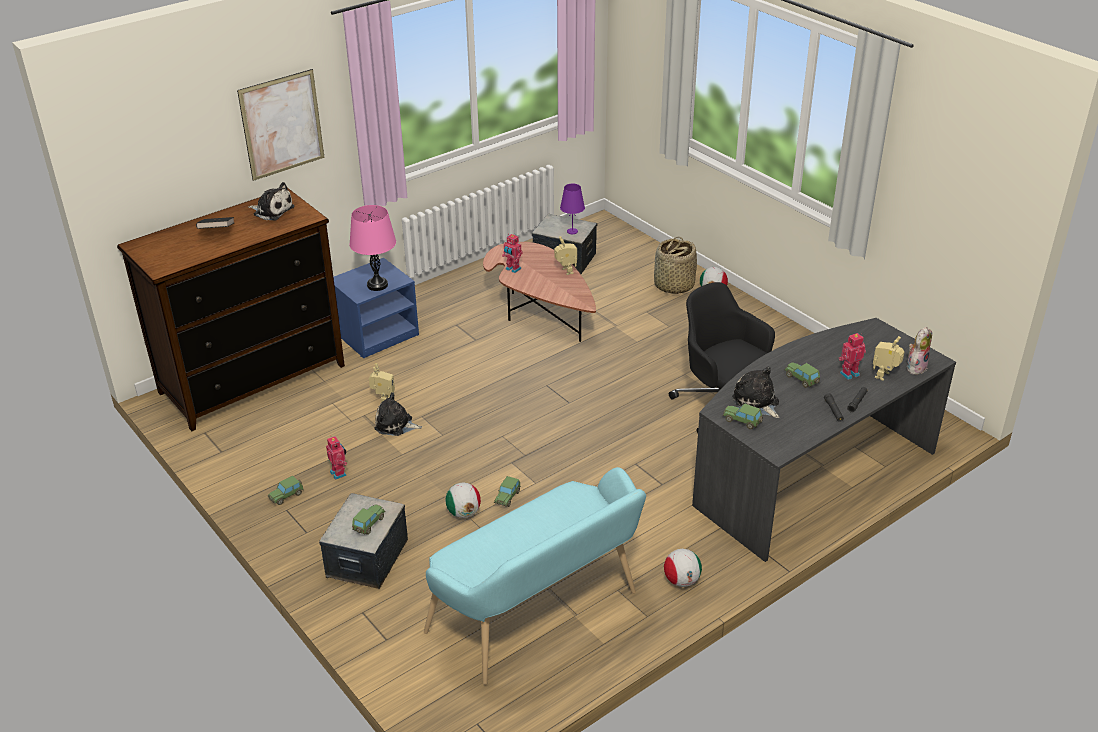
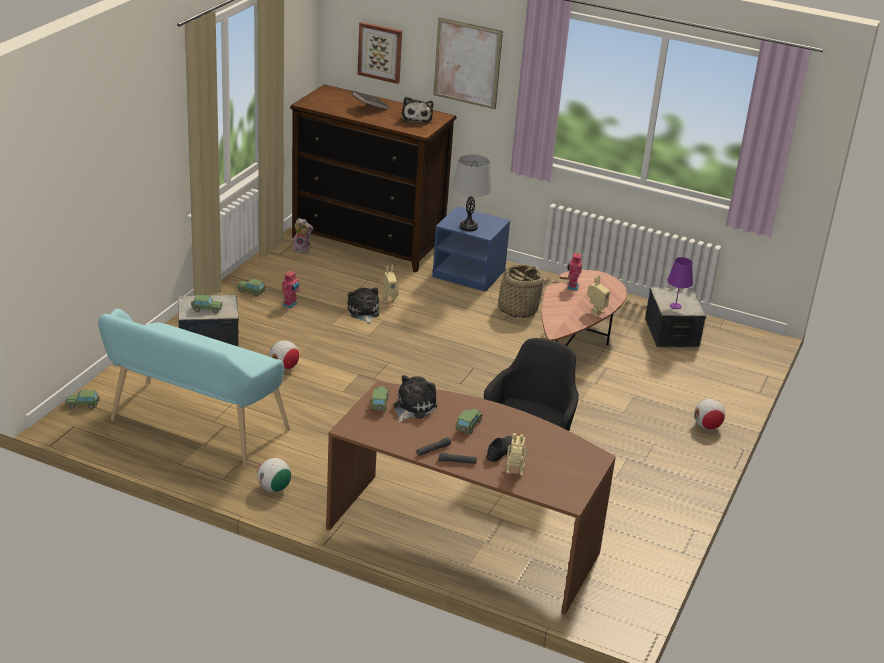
camera: 60 degrees right, 5 degrees down
(176, 167) = (380, 52): none -> picture
(377, 285) = (468, 227): pink table lamp -> grey table lamp
(507, 497) = (316, 382): toy car -> toy car (83, 405)
(673, 285) = (694, 401): basket -> basket (517, 309)
(810, 474) = (466, 536): grey desk -> brown desk
(848, 373) = (501, 451): toy robot -> black shoe
(915, 367) = (546, 490): plush toy -> plush toy (302, 249)

